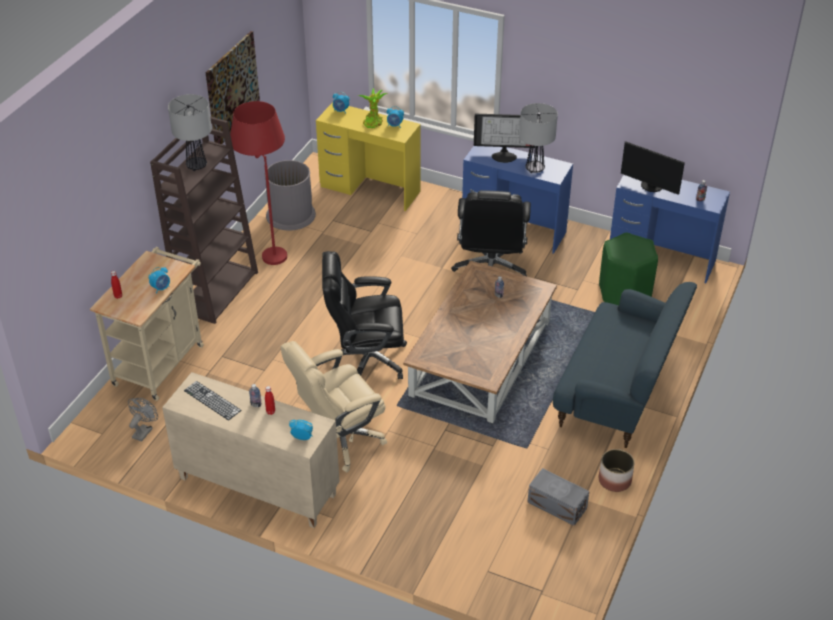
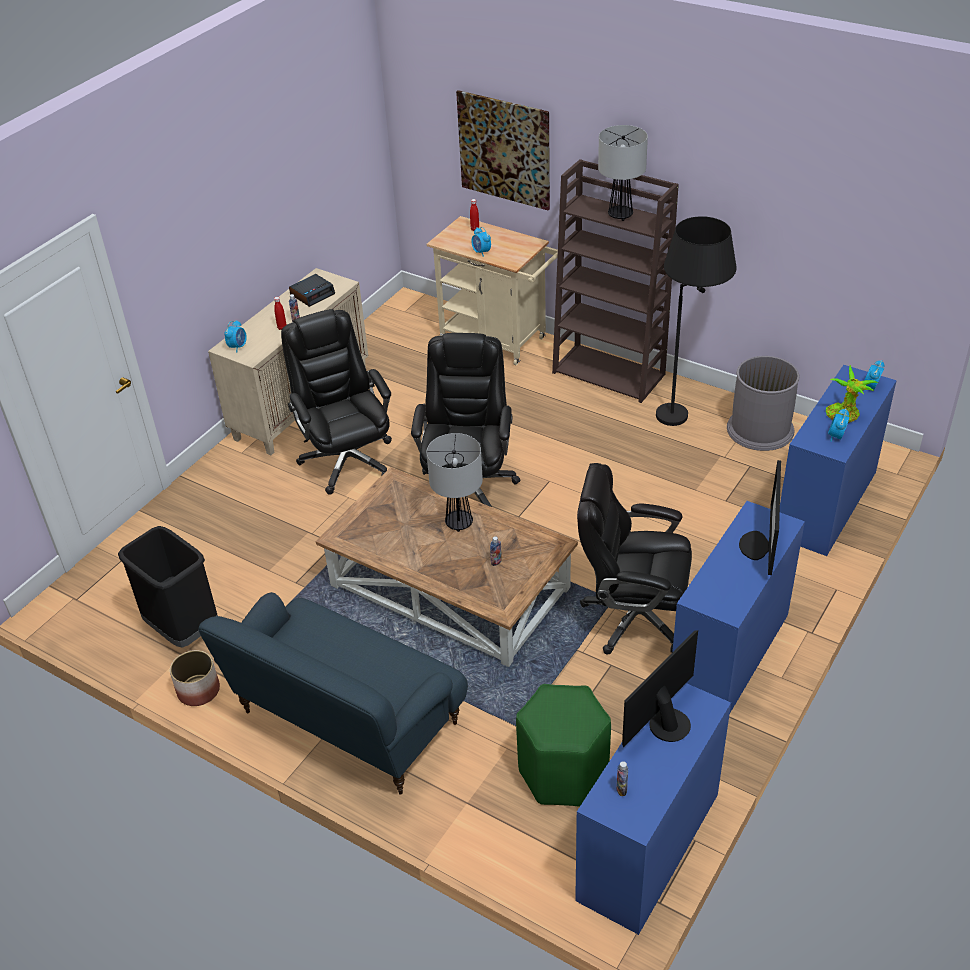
camera: 100 degrees right, 0 degrees up
(144, 431) = (400, 334): grey fan -> none
(212, 400) = (312, 294): keyboard -> alarm clock
(232, 89) = (759, 214): picture -> picture (504, 150)
(268, 249) = (687, 410): red floor lamp -> black floor lamp
(338, 439) = (347, 459): beige office chair -> black office chair
(370, 189) = (827, 504): yellow desk -> blue desk
(534, 169) = (721, 577): table lamp -> table lamp (459, 523)
(557, 506) = (182, 628): grey storage box -> black trash can

